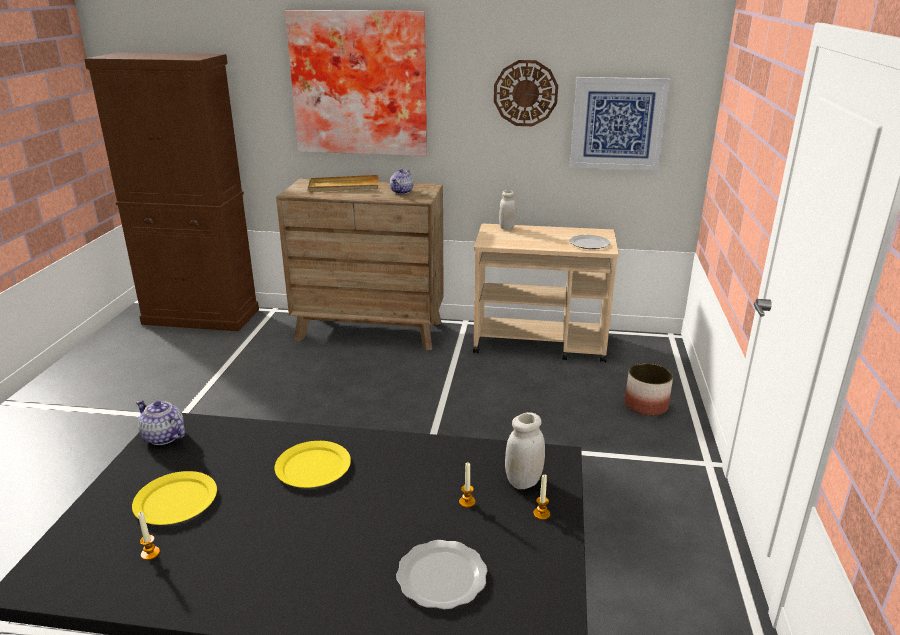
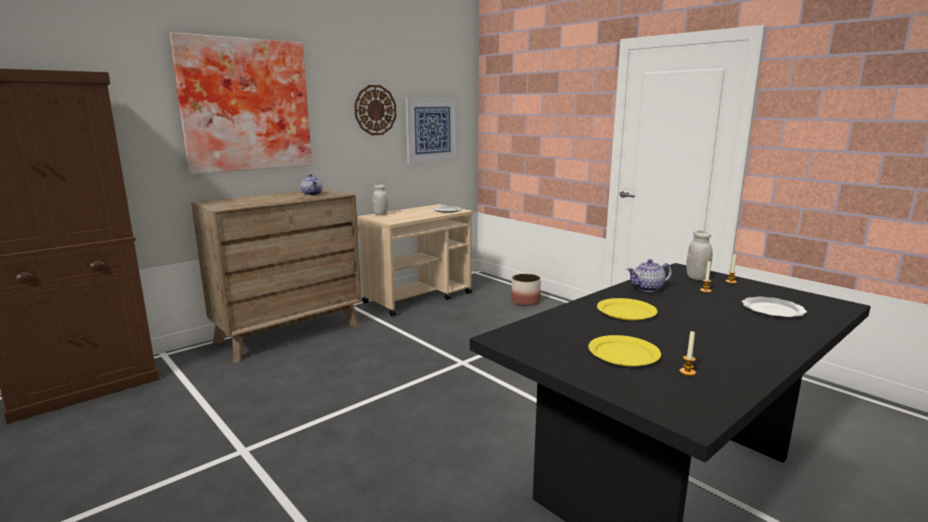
camera: 50 degrees left, 10 degrees down
(163, 437) = (518, 343): teapot -> teapot (647, 288)
(343, 187) = (254, 199): beige tray -> none

